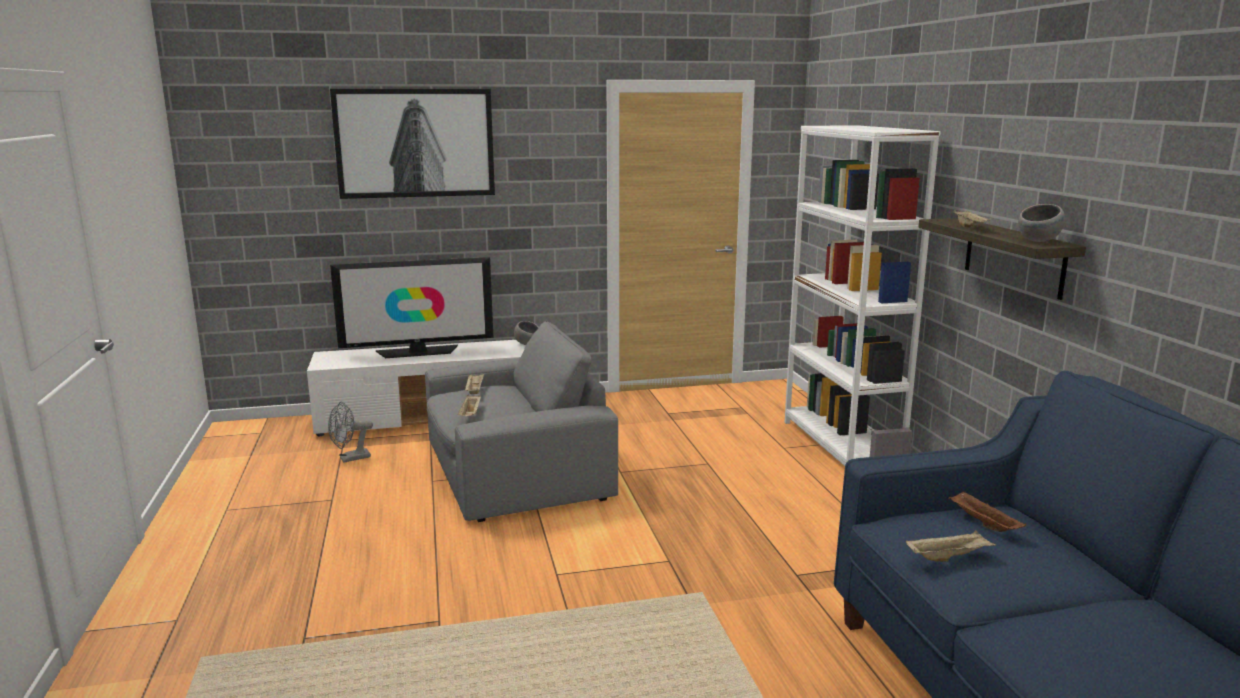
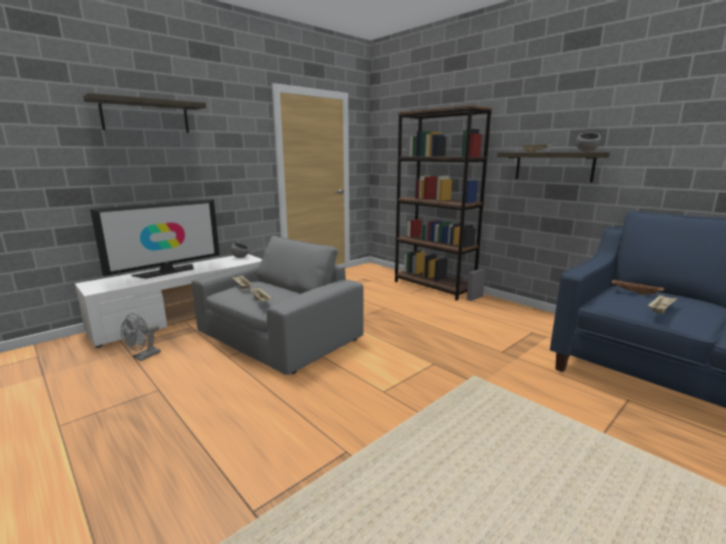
camera: 30 degrees left, 0 degrees up
(415, 143) = (146, 116): picture -> shelf
(840, 445) = (433, 287): white bookcase -> brown bookcase

